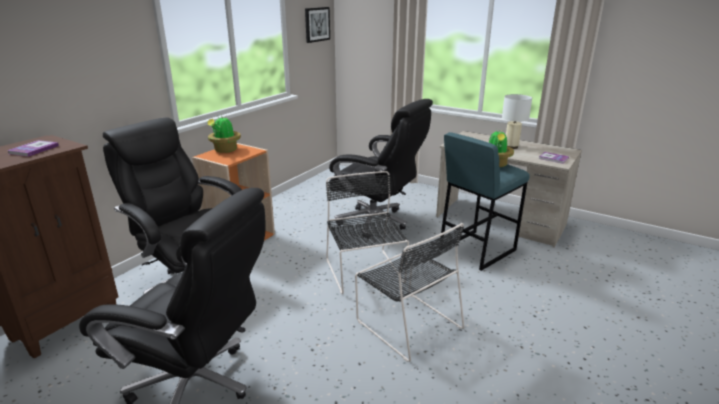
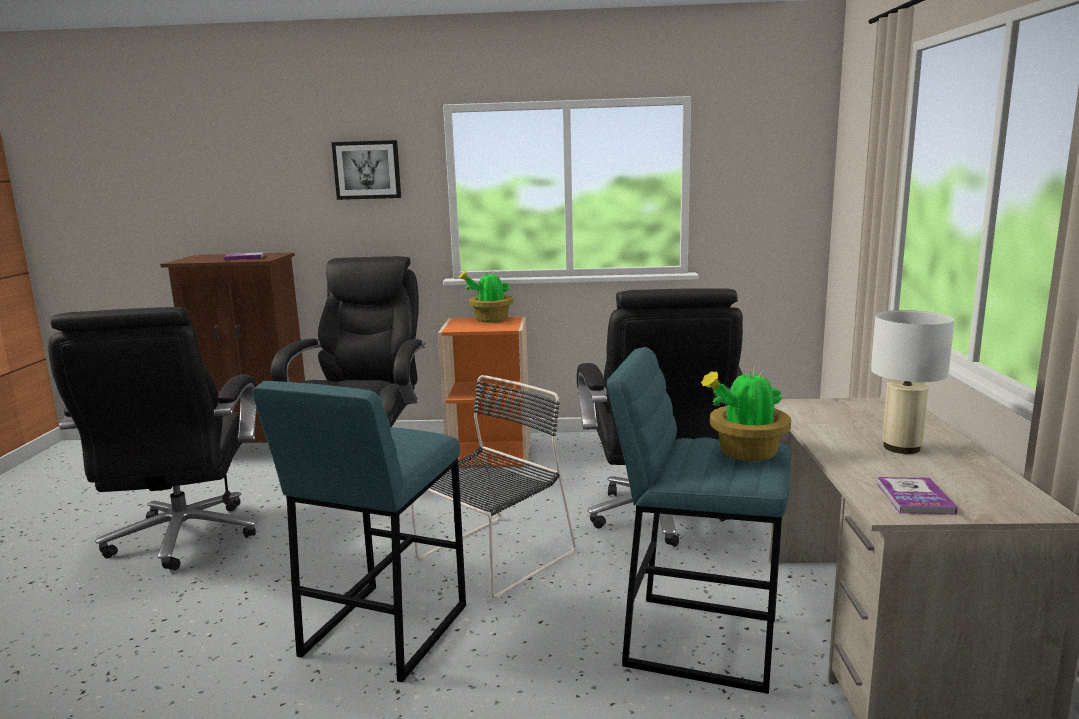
camera: 60 degrees right, 10 degrees down
(317, 24) = (777, 158): picture -> picture (367, 170)
(407, 322) = (383, 632): black chair -> turquoise stool

